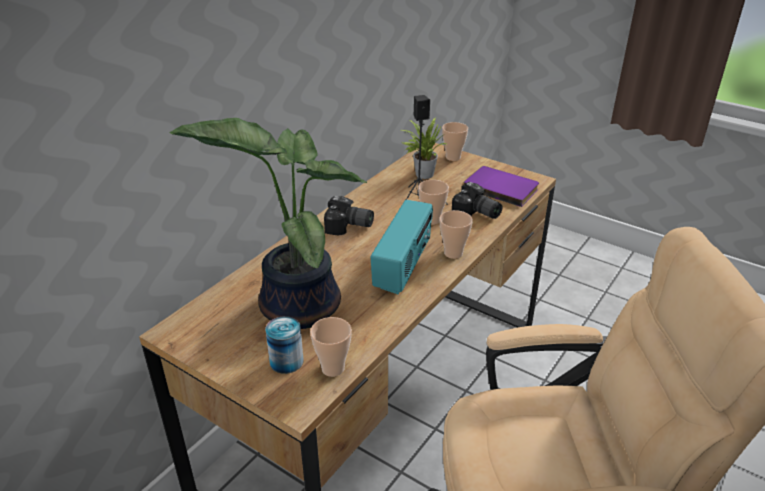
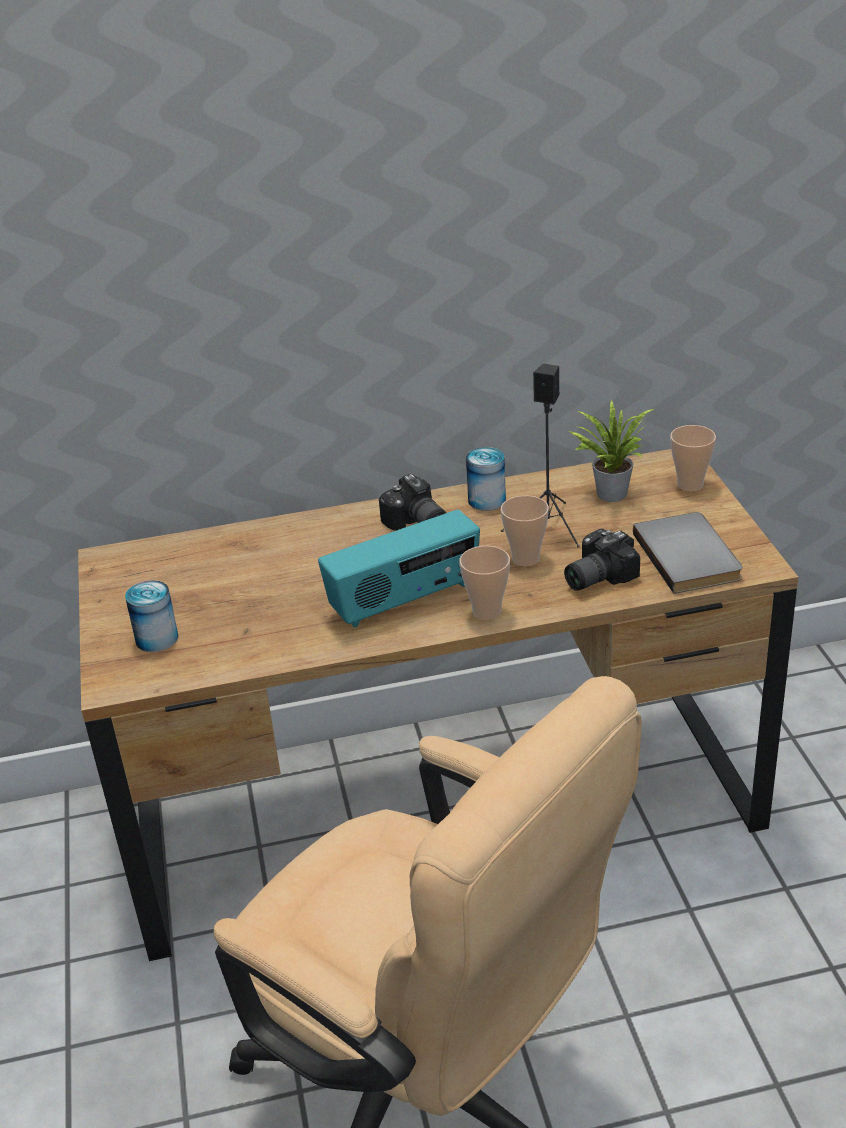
camera: 45 degrees right, 0 degrees up
(296, 305) = (240, 587): potted plant -> none
(333, 368) = (185, 668): cup -> none
(367, 200) = (486, 500): none -> can
(476, 214) = (595, 576): camera -> camera turned 60 degrees clockwise
(502, 188) = (690, 556): purple book -> grey book

